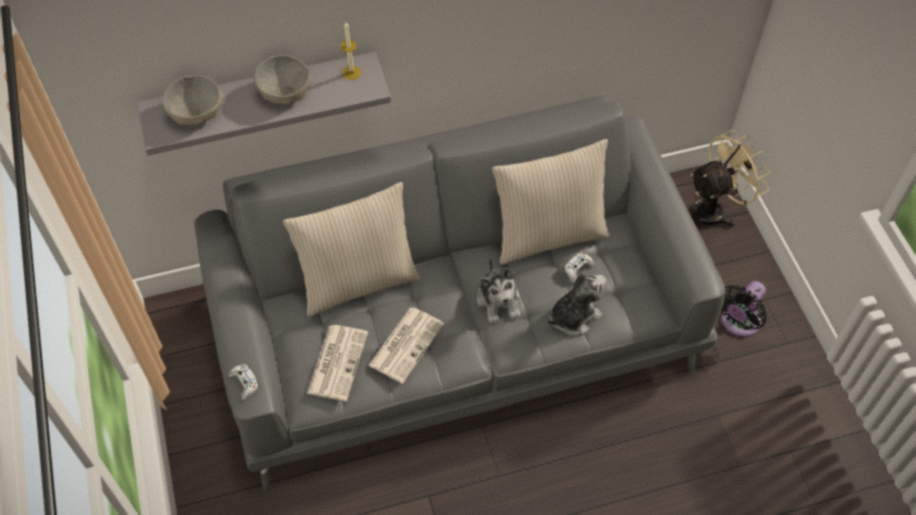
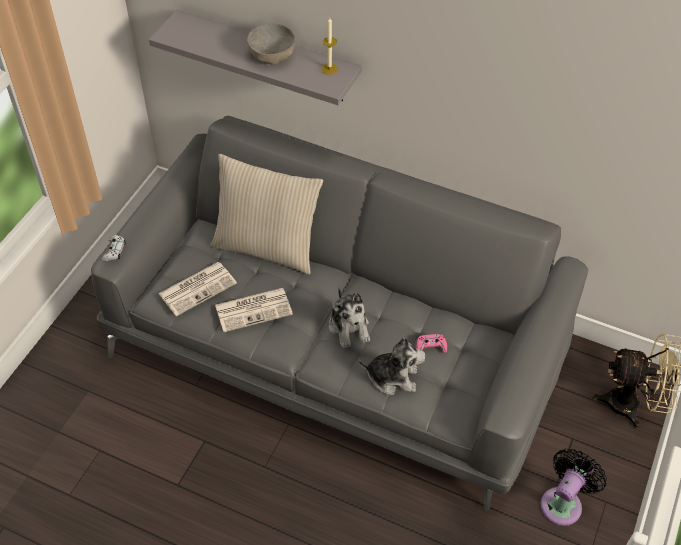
camera: 40 degrees right, 5 degrees down
(196, 113) = (203, 36): grey bowl -> none
(499, 300) = (349, 327): plush toy -> plush toy turned 45 degrees counterclockwise
(548, 235) = (434, 308): beige pillow -> none
(577, 269) = (430, 346): white game controller -> pink game controller
(738, 323) = (563, 502): black fan -> black fan turned 135 degrees clockwise

